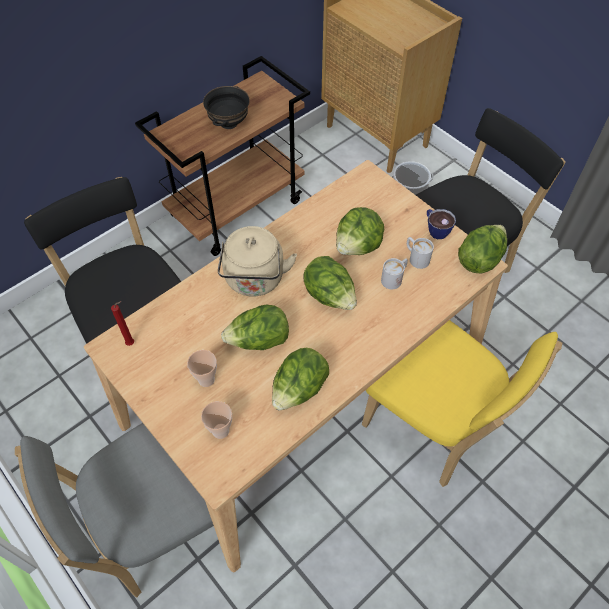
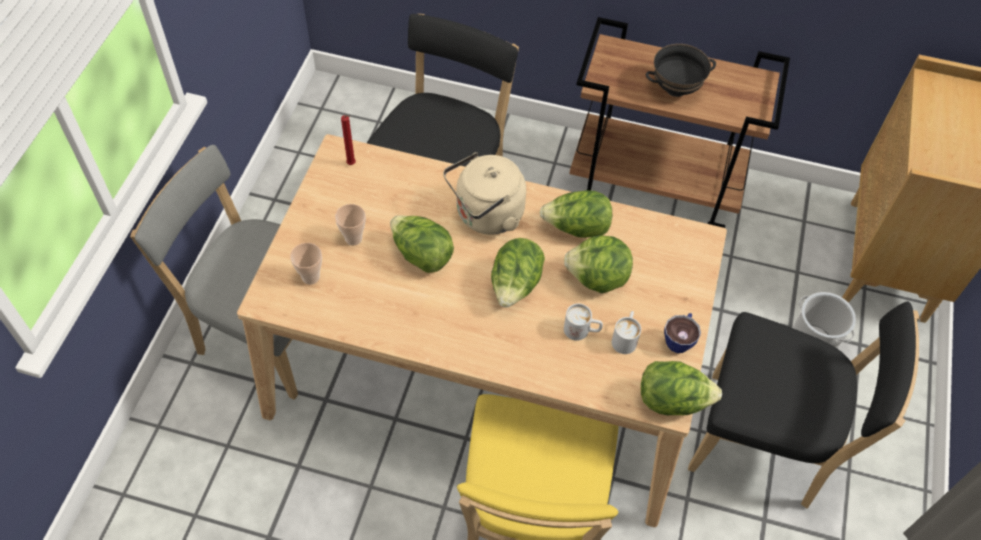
camera: 55 degrees right, 0 degrees up
(299, 390) = (392, 315): lettuce -> lettuce (576, 228)

